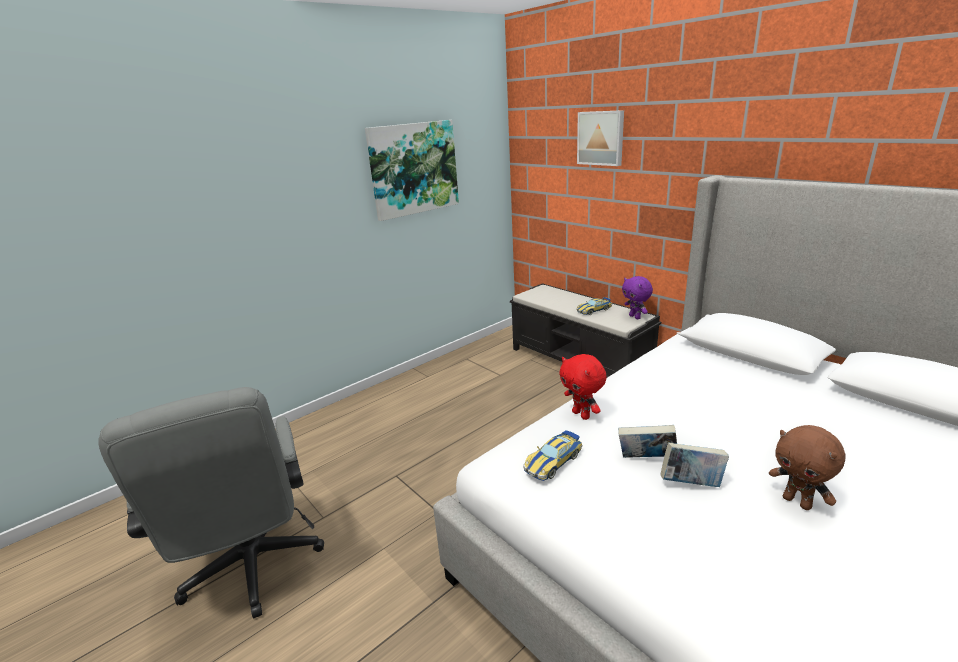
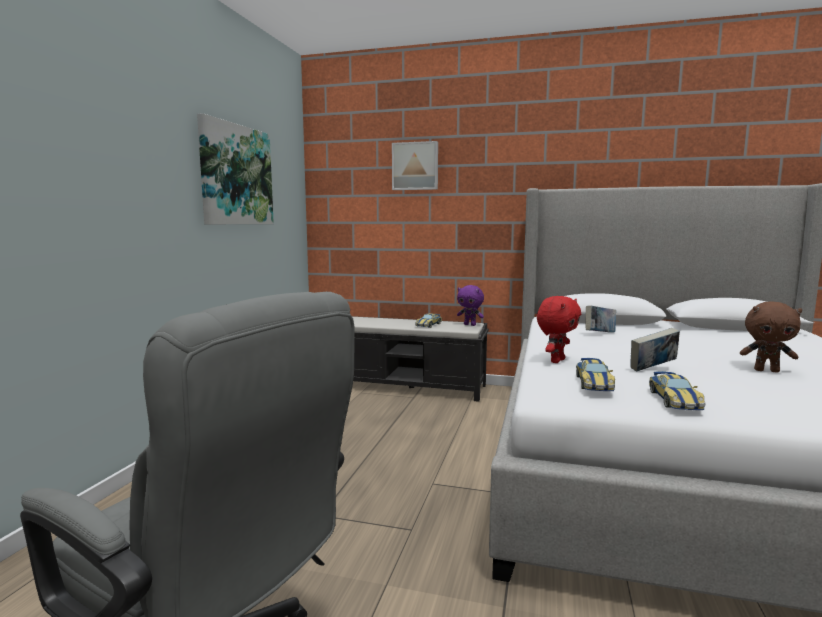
camera: 35 degrees left, 15 degrees down
(582, 415) = (556, 361): red plush toy -> red plush toy turned 75 degrees counterclockwise
(590, 510) = (674, 399): none -> toy car
(691, 483) = (700, 375): book -> book (599, 334)

